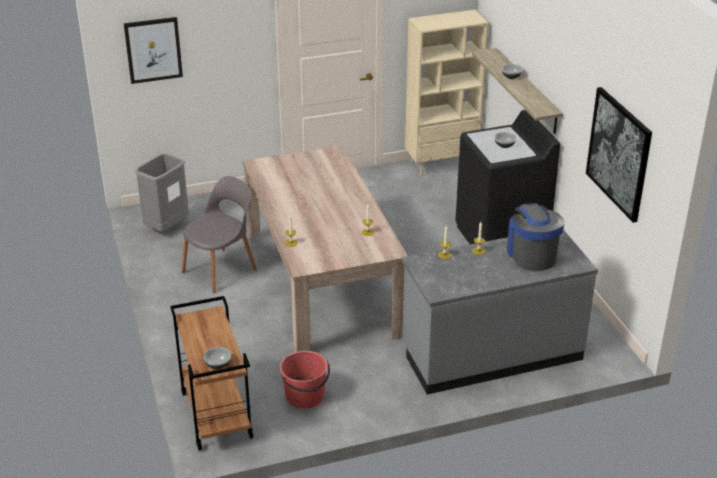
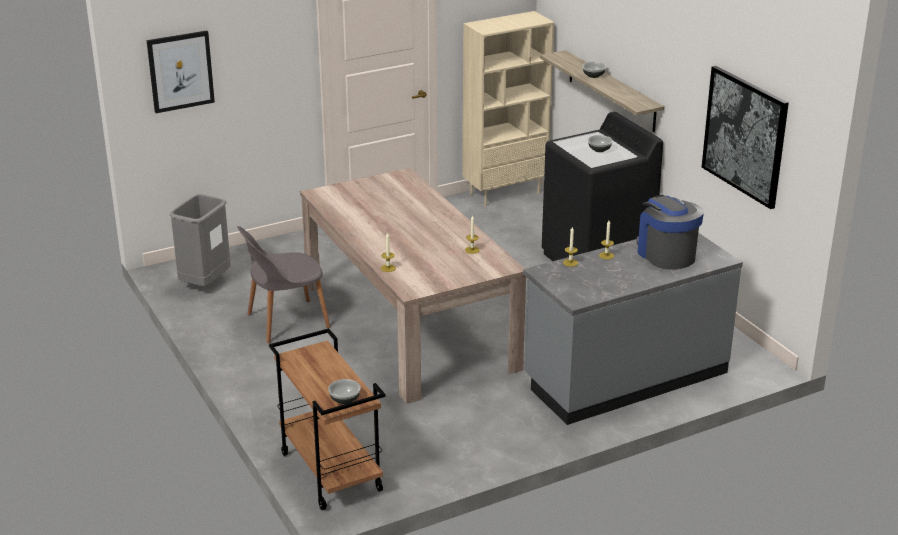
camera: 10 degrees left, 5 degrees down
(221, 270) = (285, 321): grey chair -> grey chair turned 150 degrees counterclockwise
(305, 396) = (428, 441): red bucket -> none

